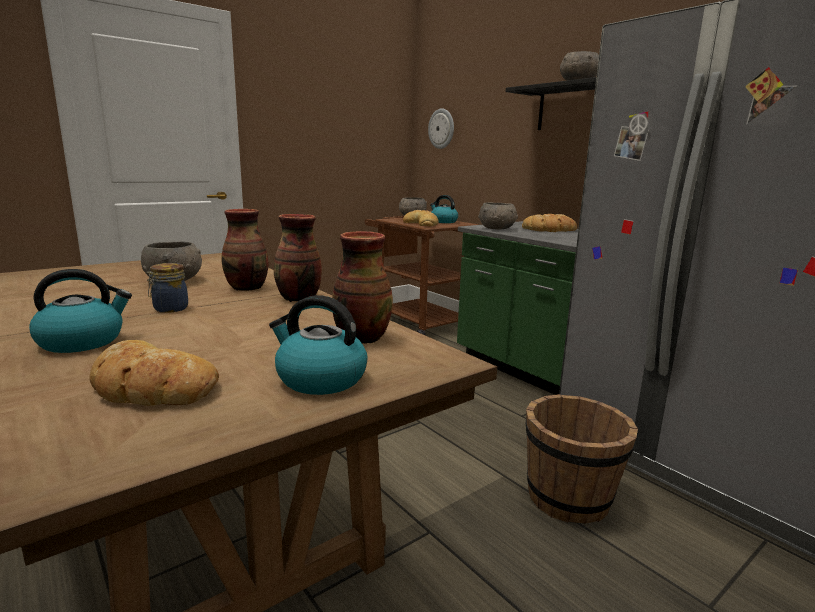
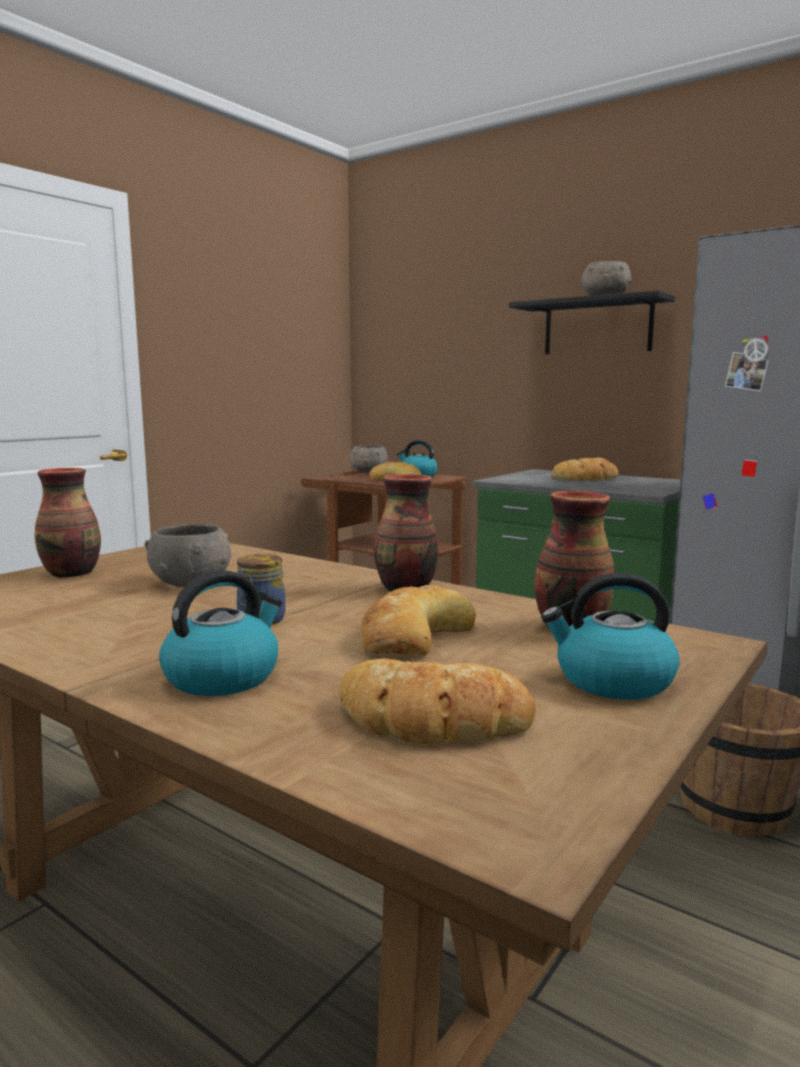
camera: 15 degrees left, 5 degrees down
(245, 329) = (413, 635): none -> bread
(248, 288) = (314, 582): vase -> vase (73, 573)
(441, 128) = (398, 353): wall clock -> none
(497, 228) = (525, 480): grey bowl -> none

